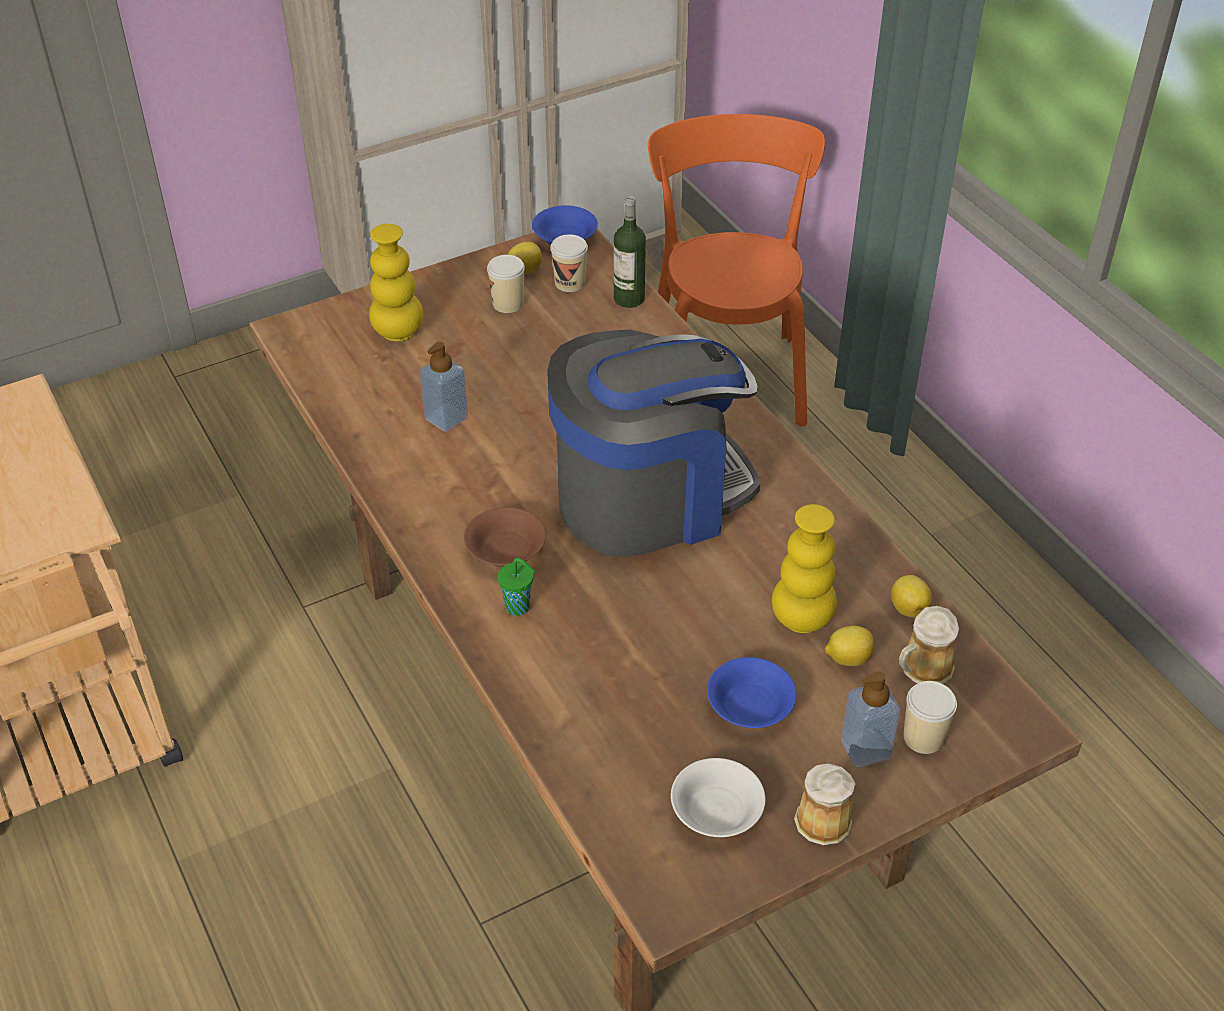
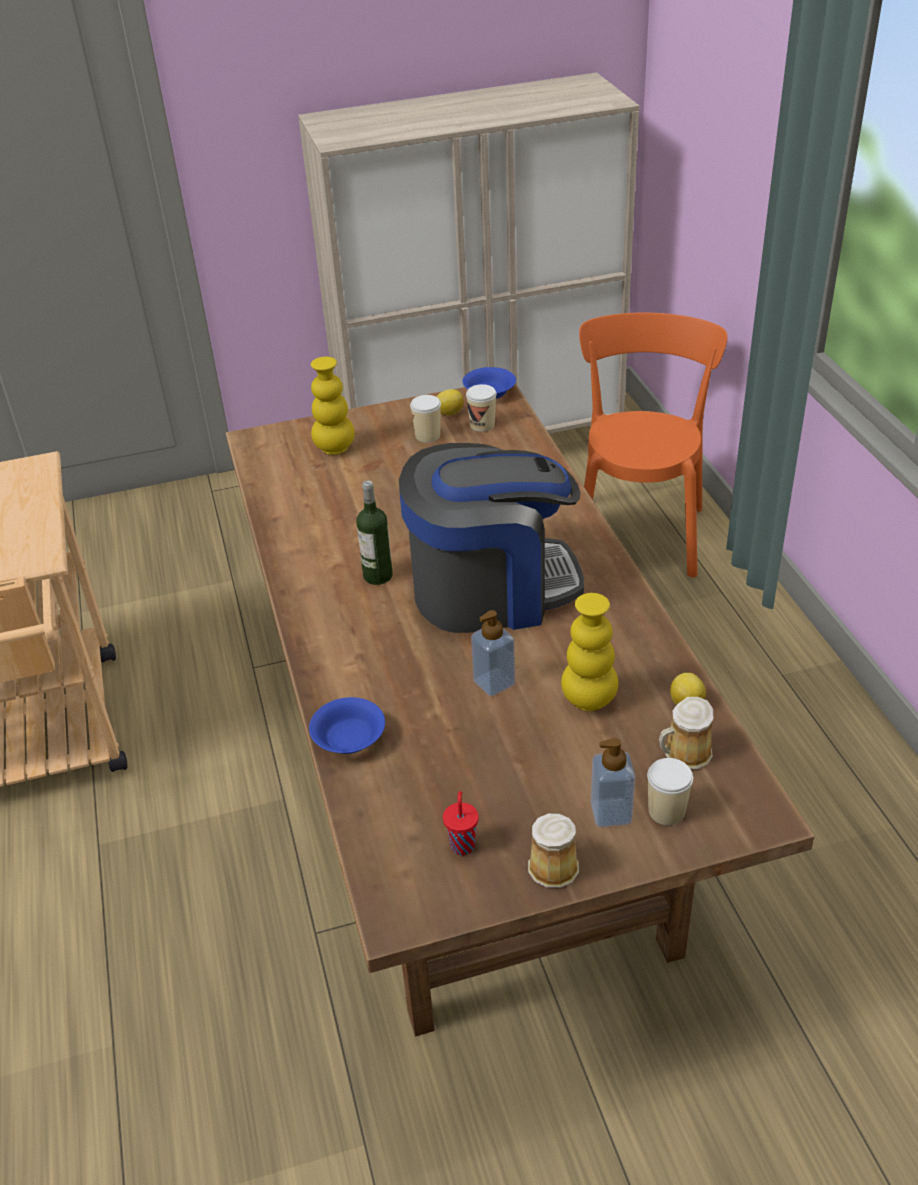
camera: 15 degrees right, 5 degrees down
(446, 418) = (349, 514): soap dispenser -> soap dispenser (494, 683)
(504, 551) = (359, 617): brown bowl -> none
(519, 607) = (355, 661): green cup -> none
(629, 298) = (526, 440): bottle -> bottle (378, 576)
(715, 811) = (462, 844): white bowl -> red cup
(749, 706) = (521, 763): blue bowl -> blue bowl (349, 738)
(847, 658) = (619, 736): lemon -> none

